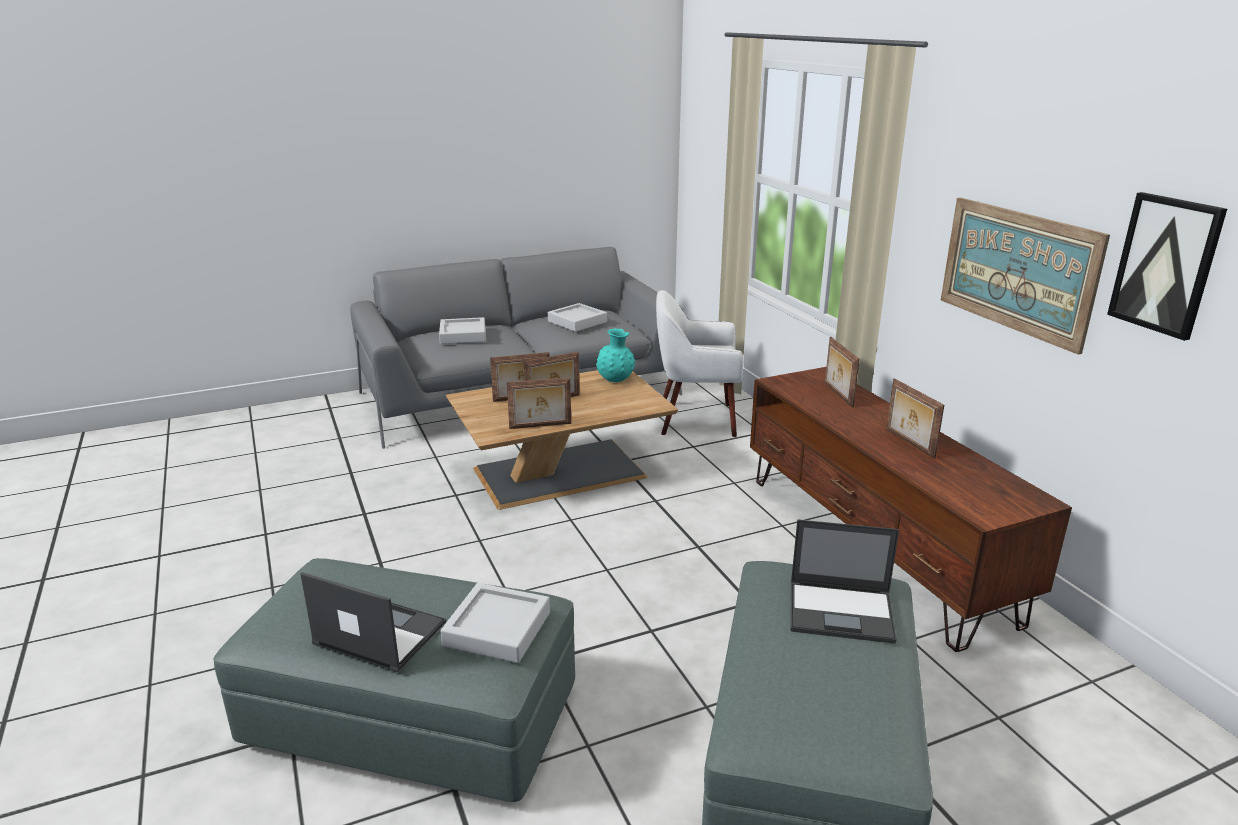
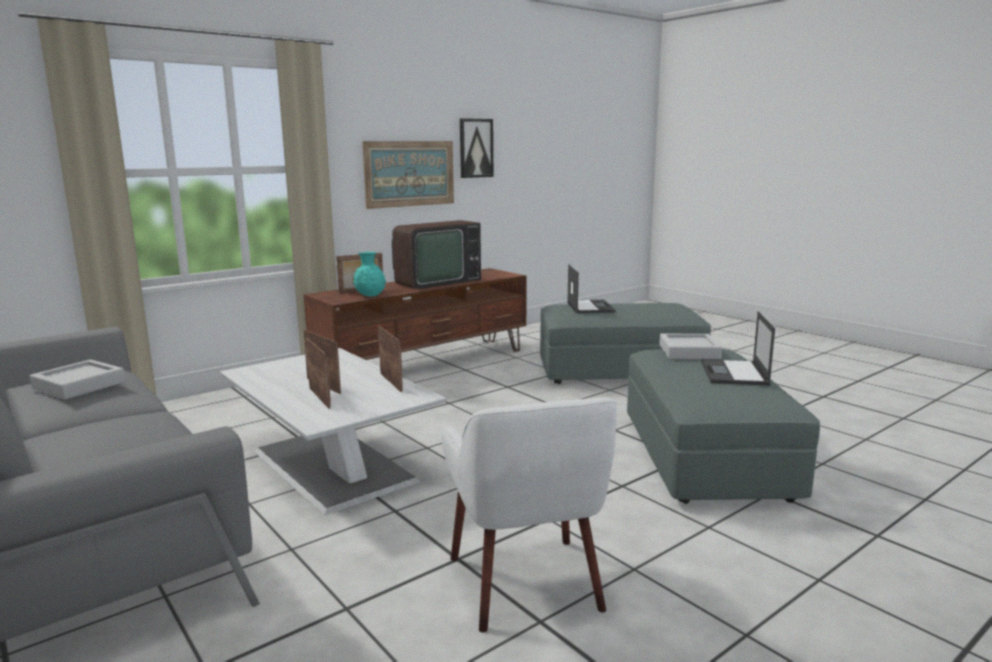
camera: 105 degrees left, 10 degrees down
(463, 335) = (101, 439): grey tray -> none
(562, 472) = (330, 464): brown coffee table -> white coffee table
(615, 380) = (267, 370): turquoise vase -> turquoise vase (370, 296)
(695, 419) = (205, 421): white armchair -> white armchair (526, 583)
(908, 443) = (434, 281): picture frame -> television

